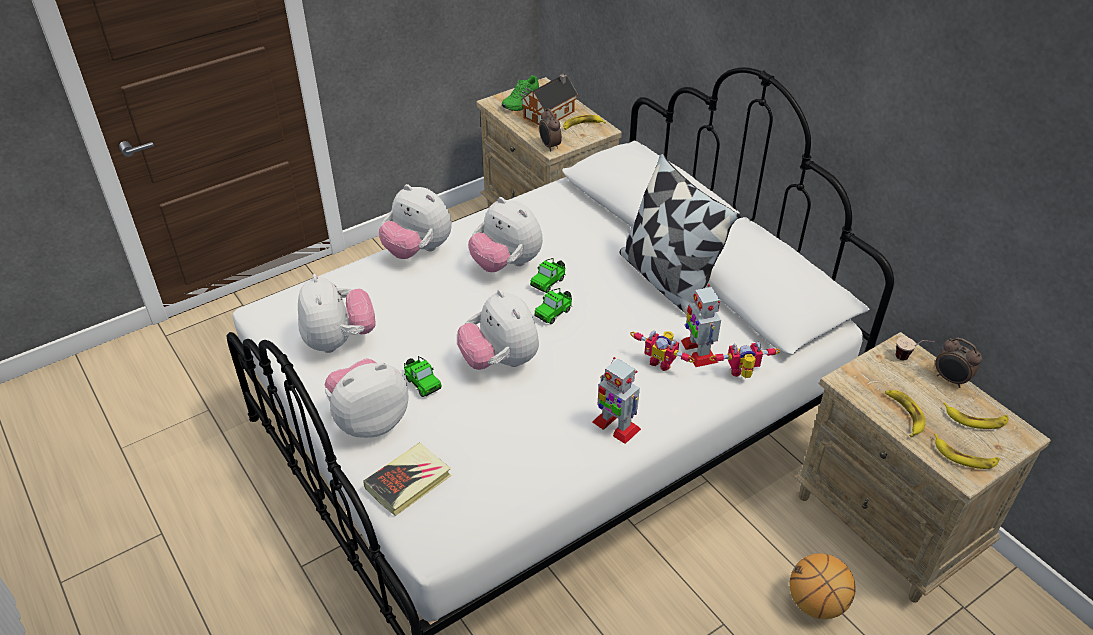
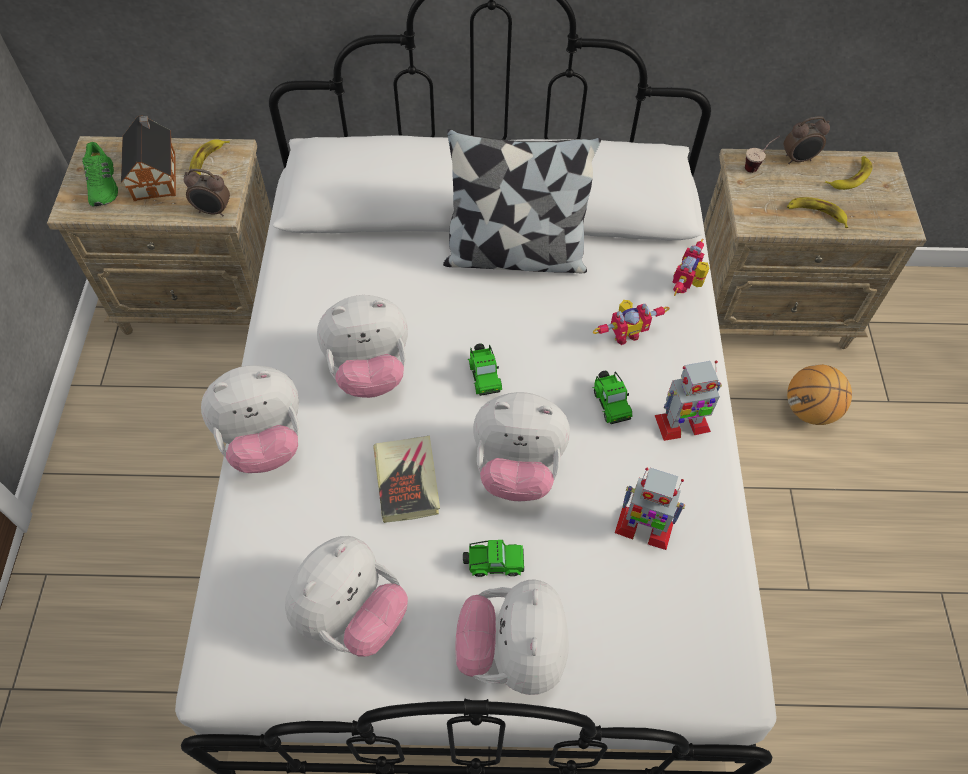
camera: 55 degrees left, 15 degrees up
(339, 340) = (351, 614): plush toy -> plush toy turned 105 degrees clockwise
(408, 482) = (634, 661): book -> book (407, 481)
(549, 282) = (432, 351): toy car -> toy car (610, 403)
(698, 351) = (632, 296): toy robot -> toy robot (643, 527)
(964, 456) = (884, 211): banana -> none

